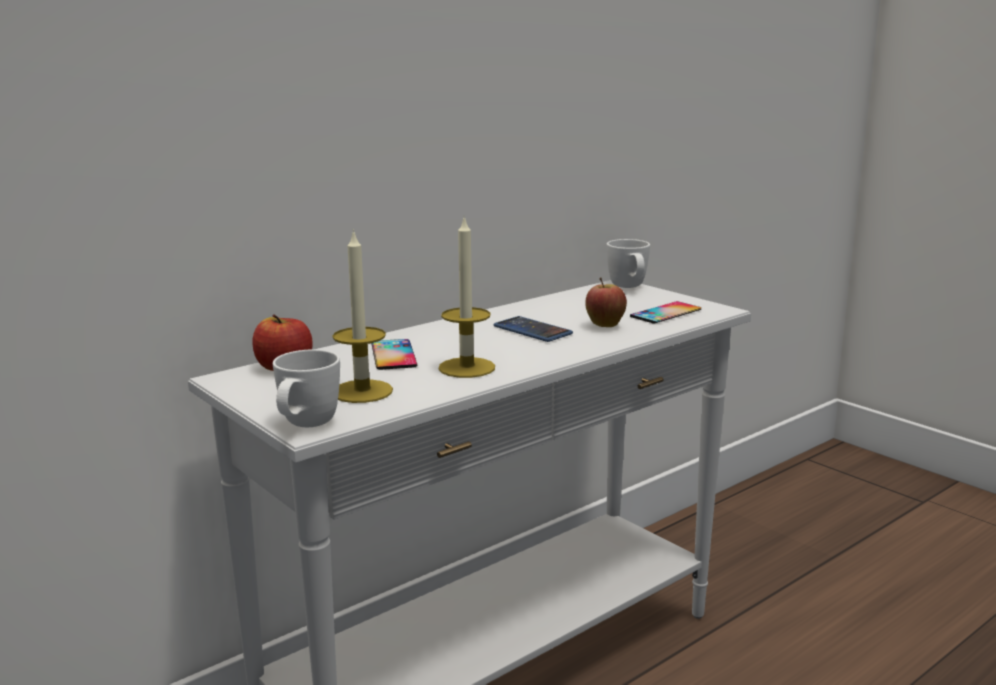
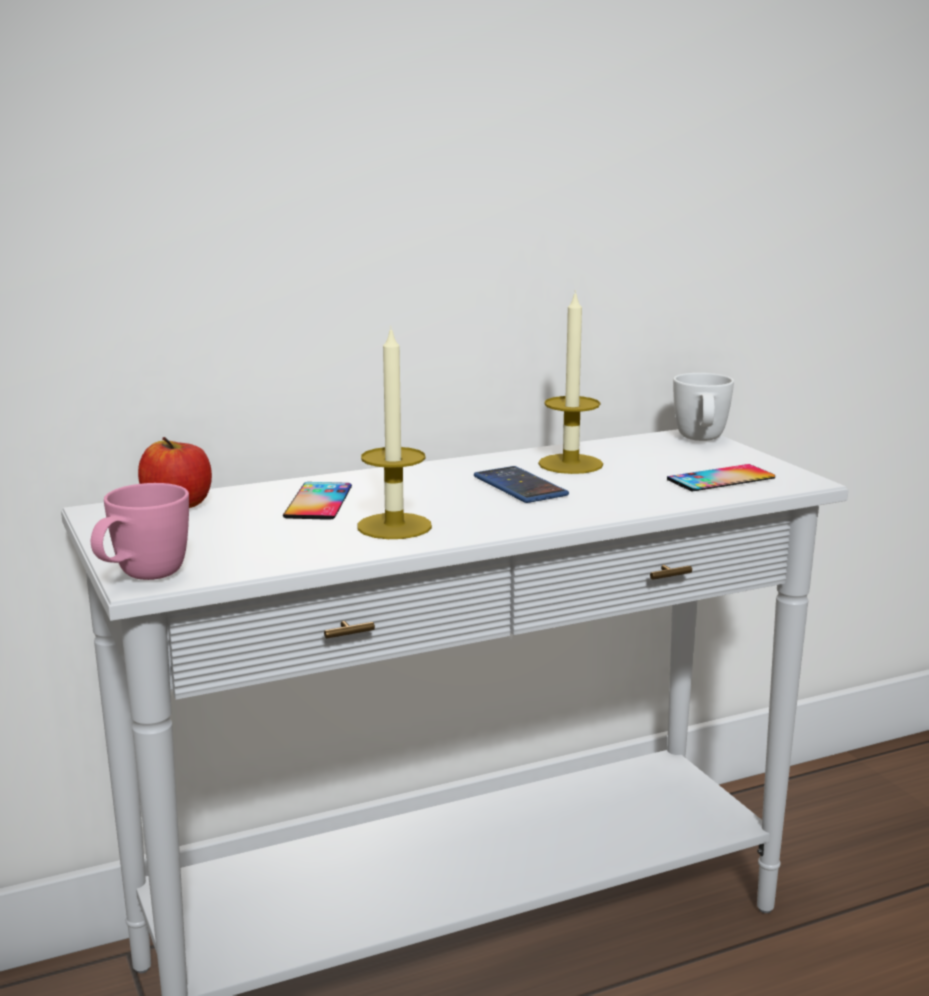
camera: 15 degrees right, 0 degrees up
(305, 427) = (141, 579): white mug -> pink mug
(362, 391) = (242, 543): candle -> candle (570, 464)
(605, 326) = (621, 489): apple -> none

